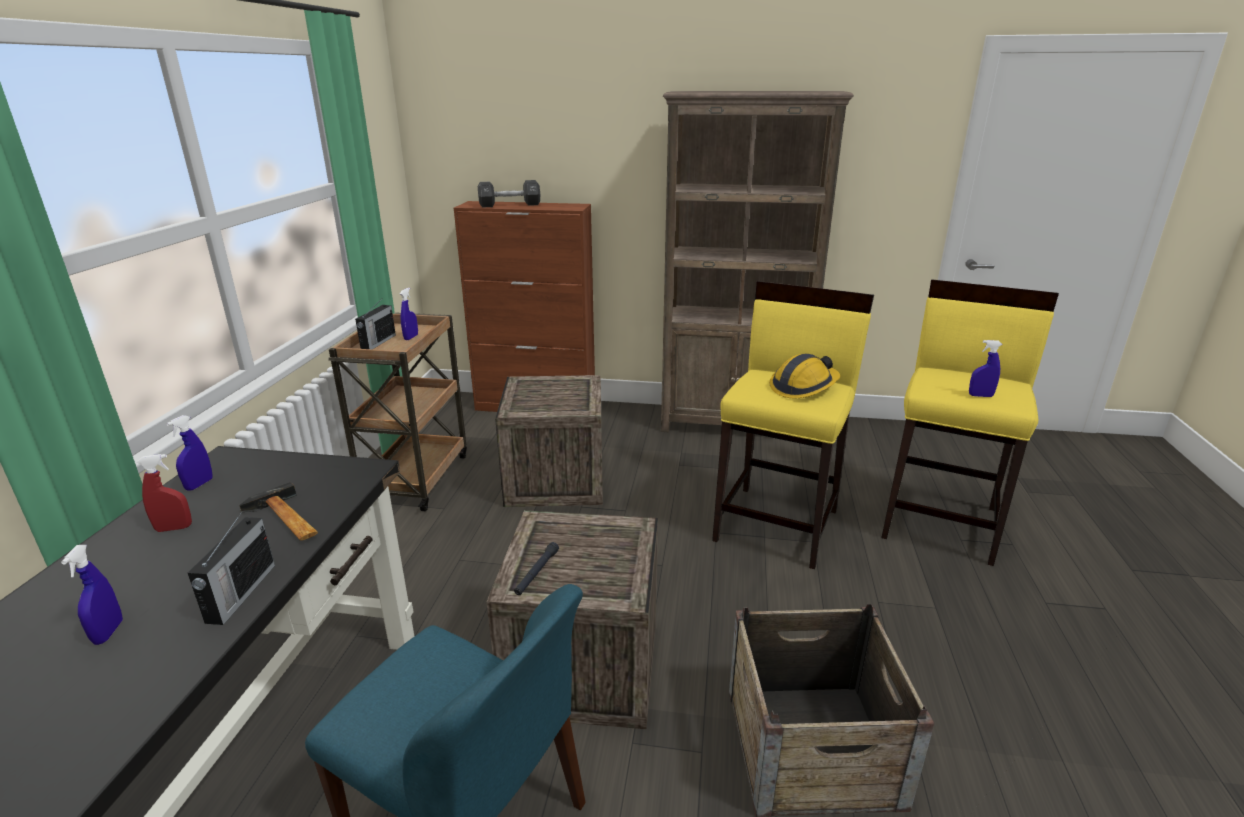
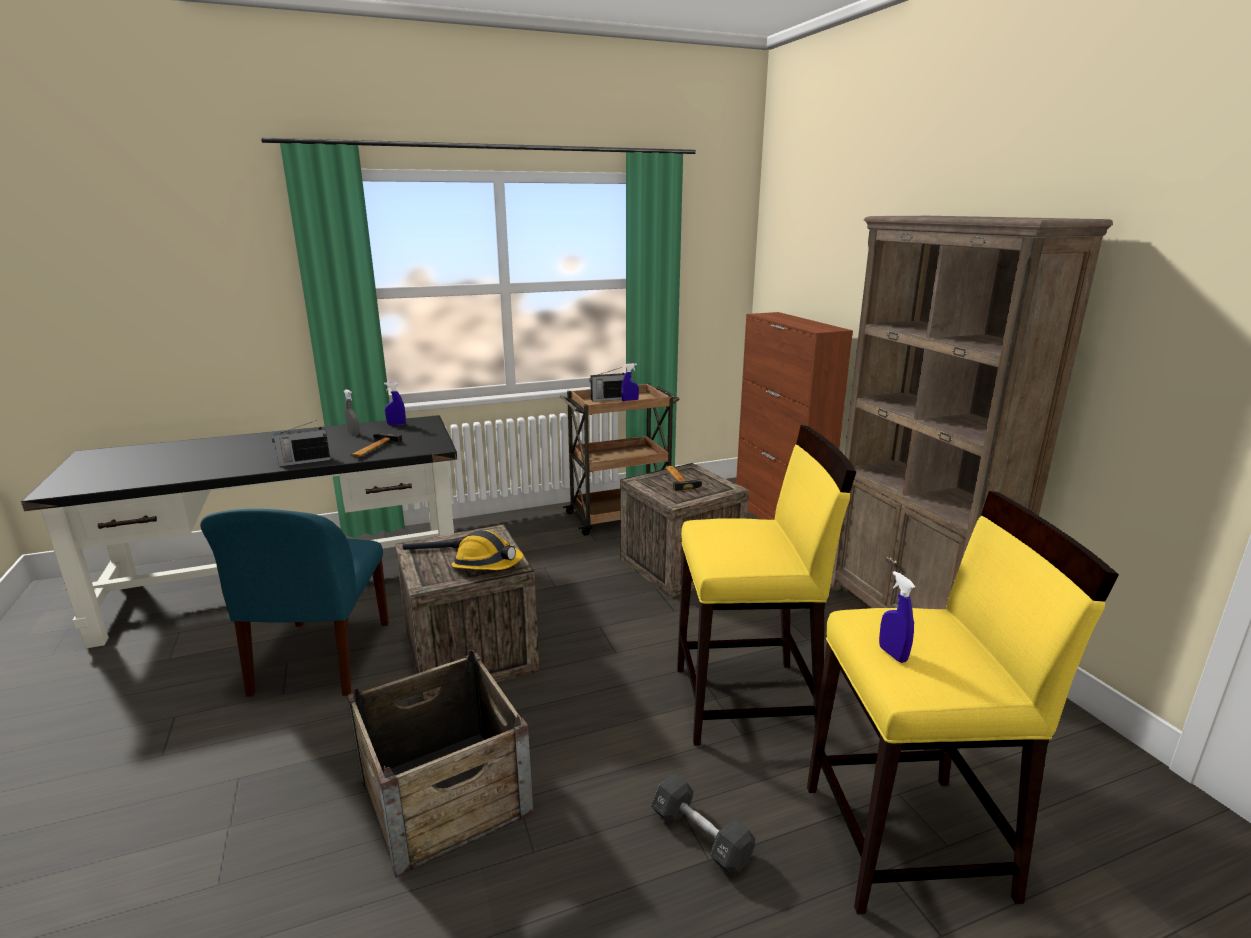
camera: 60 degrees right, 5 degrees down
(108, 632) = (268, 451): blue spray bottle -> none
(174, 528) = (353, 434): red spray bottle -> grey spray bottle
(510, 205) = (787, 319): black dumbbell -> black dumbbell (700, 837)
(537, 393) = (679, 479): none -> hammer
(803, 387) = (753, 545): hard hat -> hard hat (487, 565)

